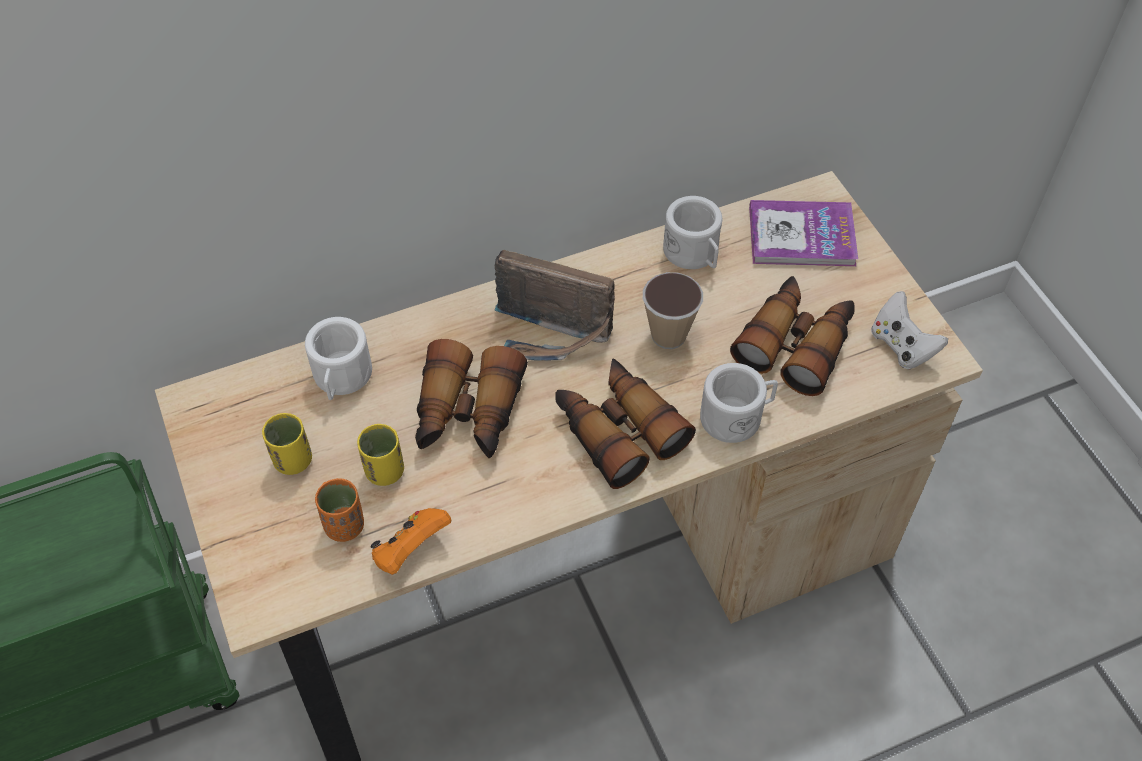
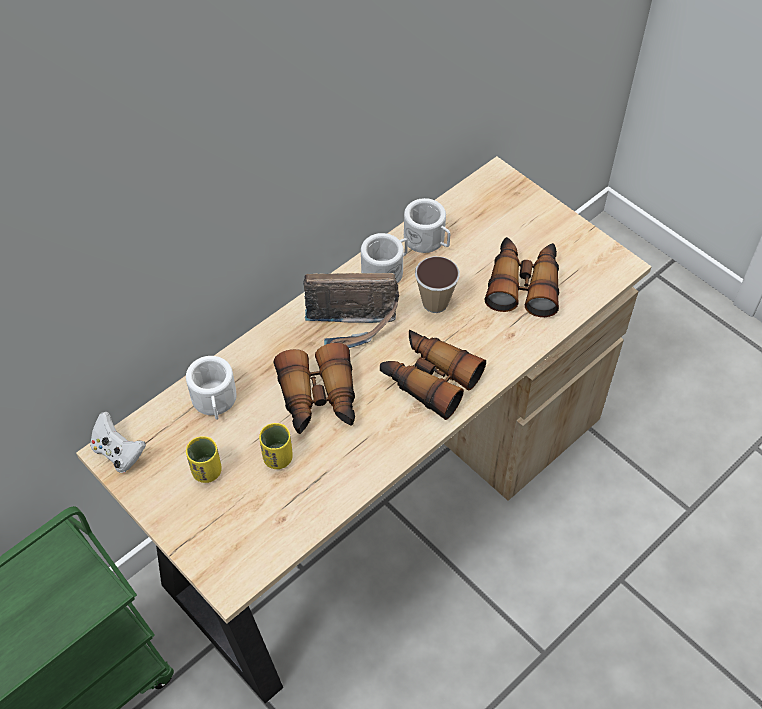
camera: 20 degrees left, 0 degrees up
(344, 526) = (267, 505): orange cup -> none
(410, 551) = (322, 507): orange game controller -> none
(737, 416) = (505, 345): white mug -> white mug (386, 271)
(801, 236) = (496, 207): book -> none
(901, 346) = (593, 265): white game controller -> white game controller (119, 453)

